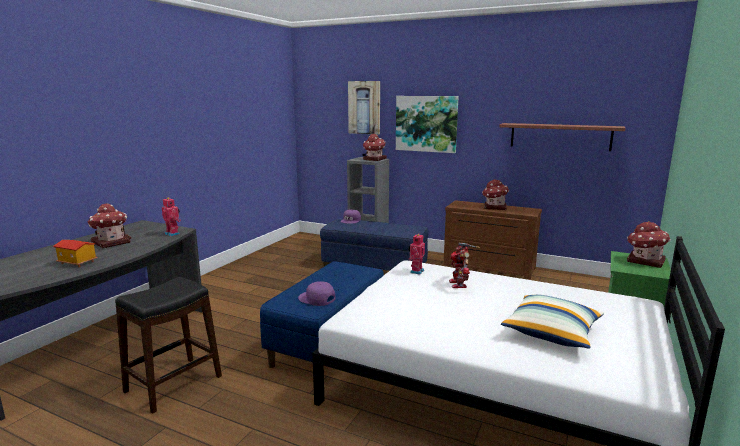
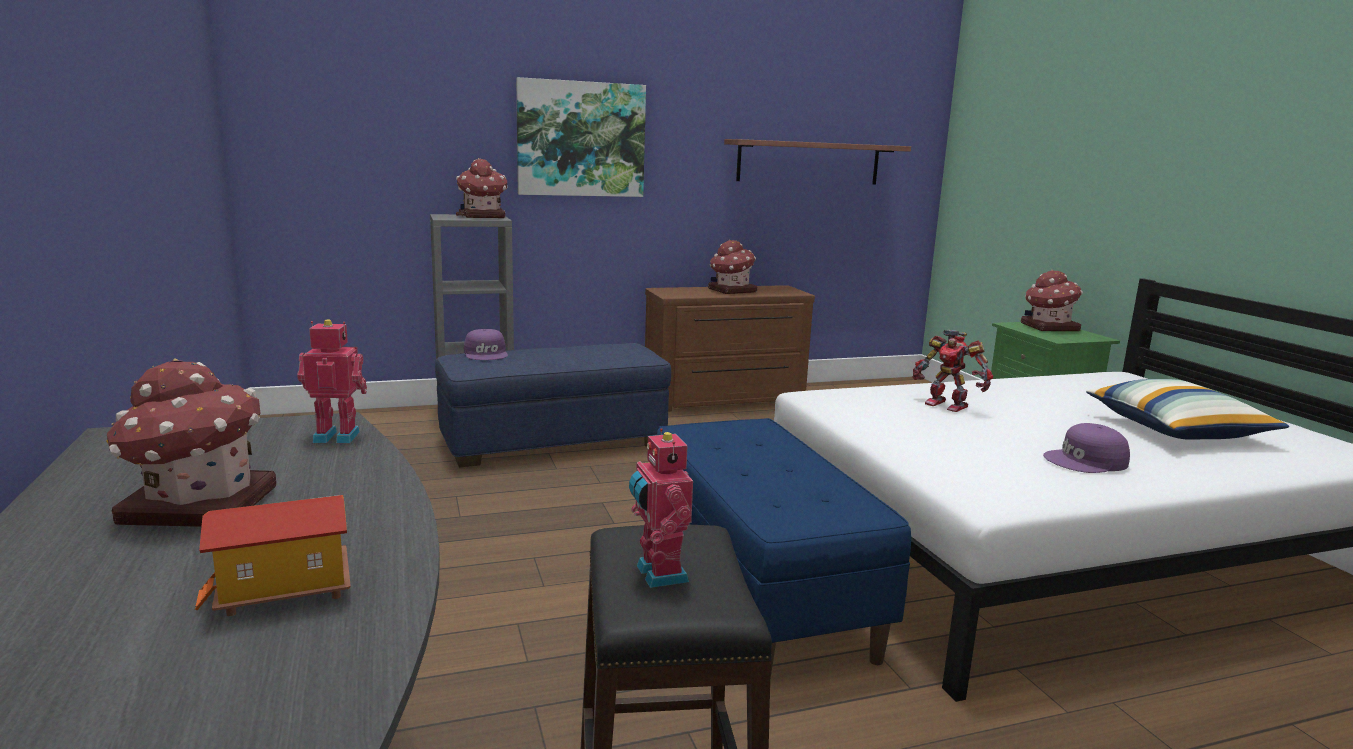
camera: 45 degrees left, 0 degrees up
(316, 299) = (816, 493): purple cap -> purple cap (1086, 461)
(364, 107) = (434, 100): picture -> none
(416, 271) = (852, 403): toy robot -> toy robot (658, 574)

